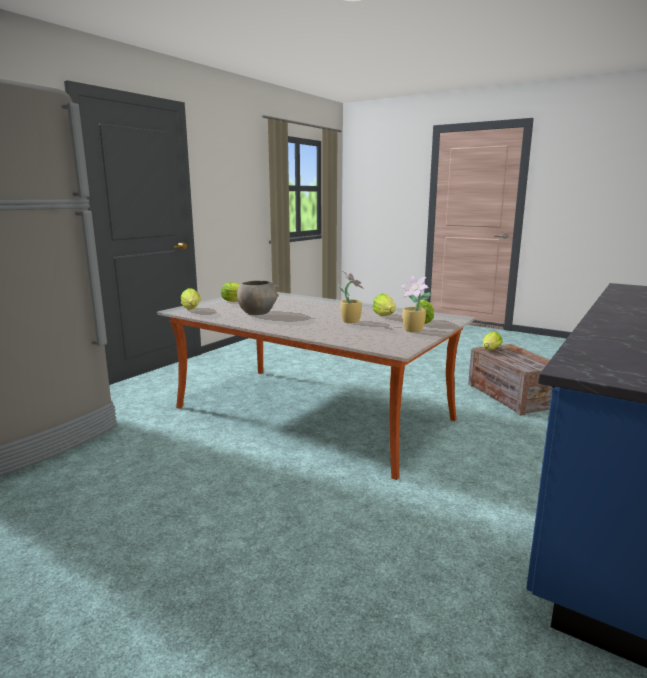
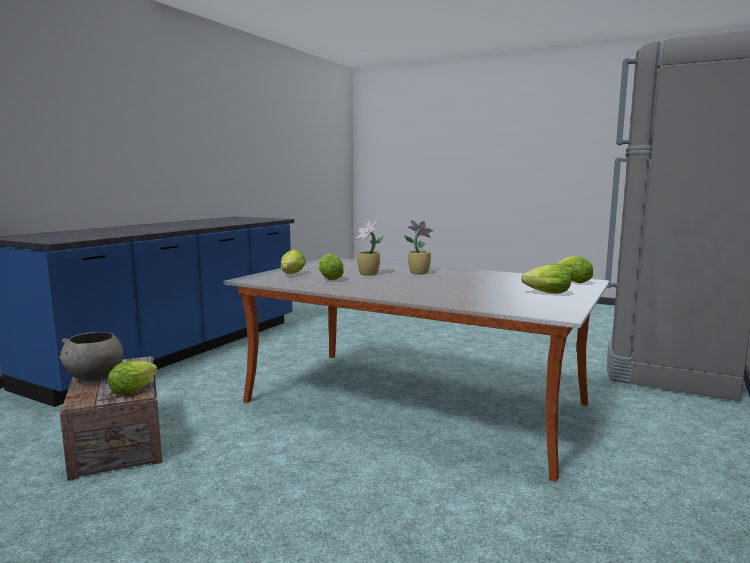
camera: 175 degrees right, 5 degrees down
(257, 313) = (481, 279): grey bowl -> grey bowl (94, 378)
(413, 330) = (308, 268): potted plant -> potted plant (418, 272)

